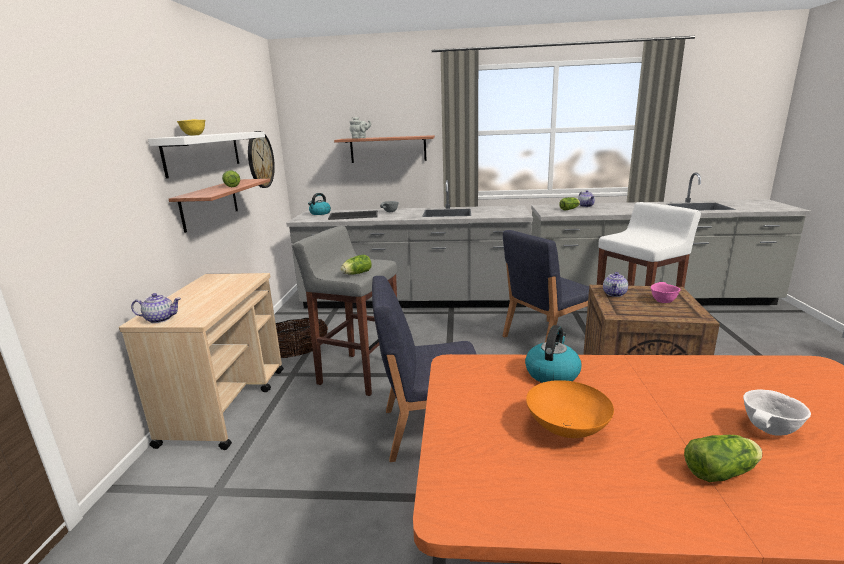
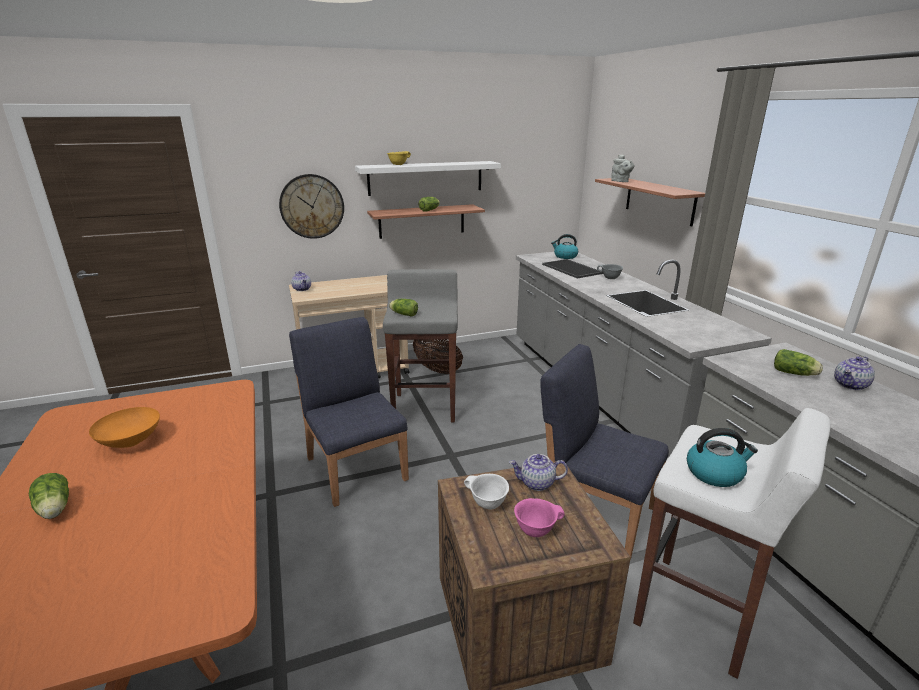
camera: 65 degrees right, 5 degrees up
(260, 159) = (526, 188): wall clock -> wall clock (312, 206)
(552, 373) = (216, 429): kettle -> kettle (715, 473)
(770, 430) = (98, 542): white bowl -> white bowl (487, 503)

